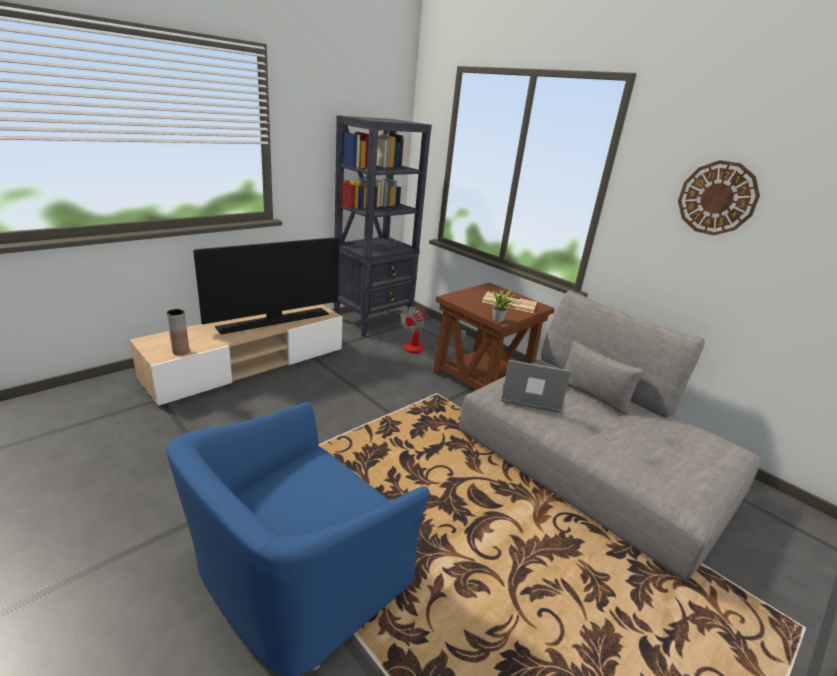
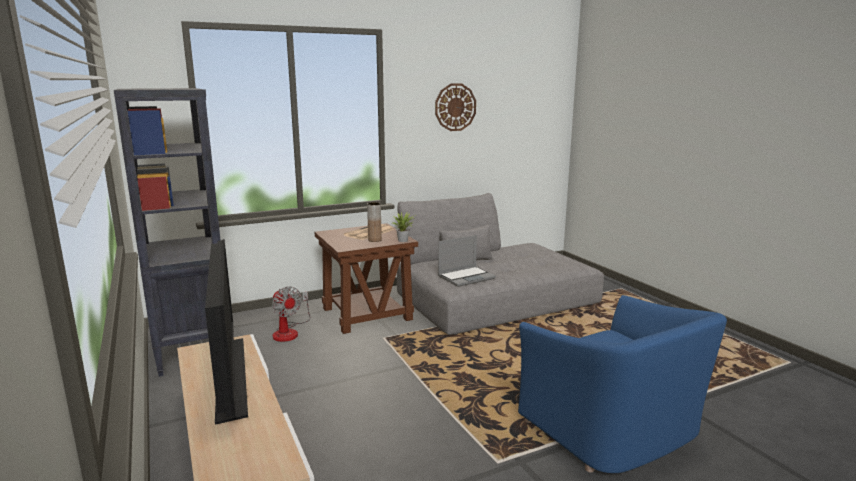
camera: 70 degrees left, 10 degrees down
(181, 351) = (281, 451): brown vase -> brown vase (374, 240)
(529, 396) = (466, 277): laptop -> laptop turned 150 degrees counterclockwise

